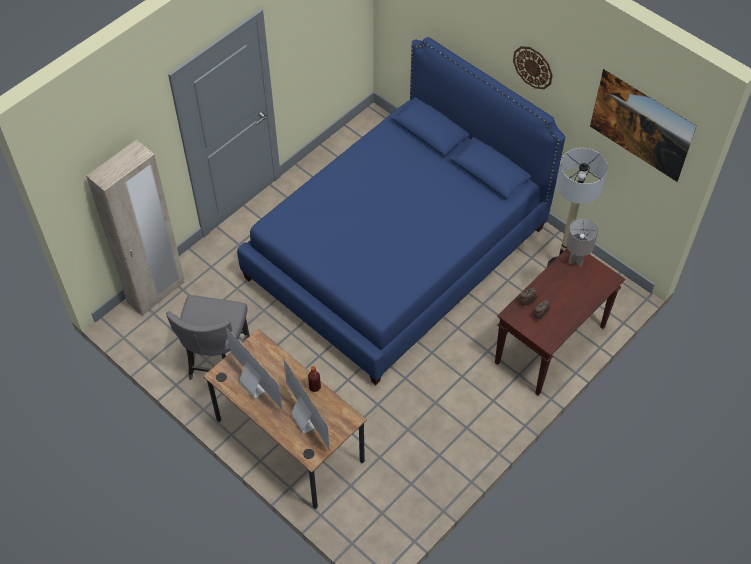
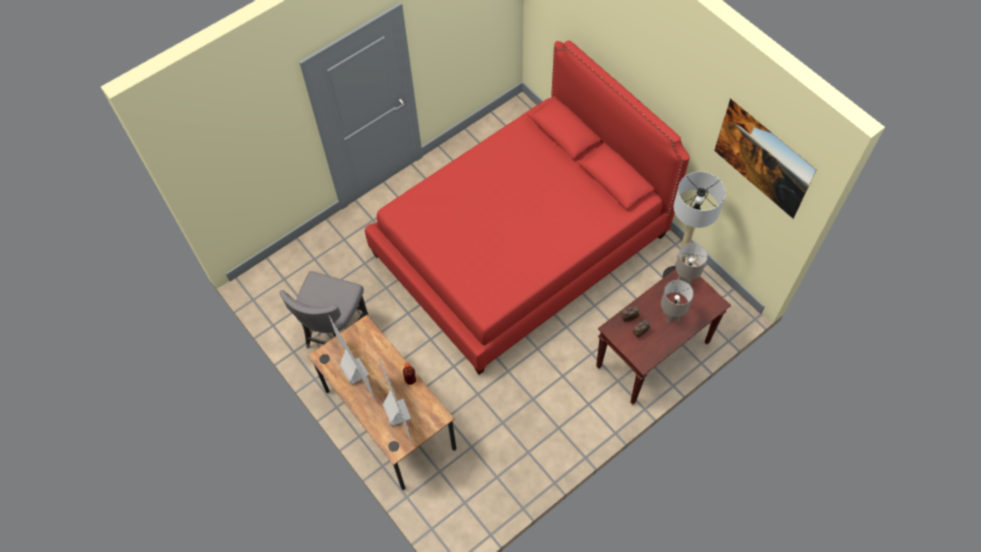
camera: 10 degrees right, 5 degrees up
(157, 293) = (290, 259): beige wardrobe -> none
(397, 252) = (520, 244): blue bed -> red bed
(533, 67) = (664, 85): wall clock -> none
(568, 296) = (670, 316): none -> grey table lamp

